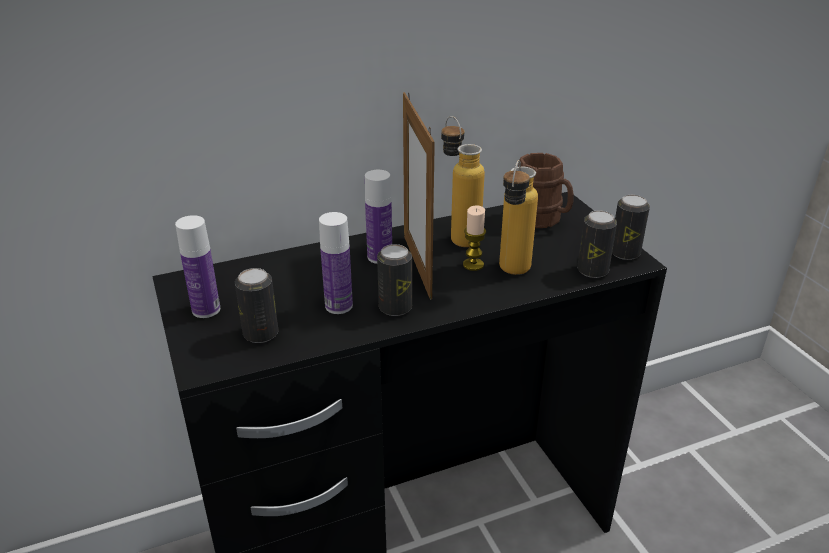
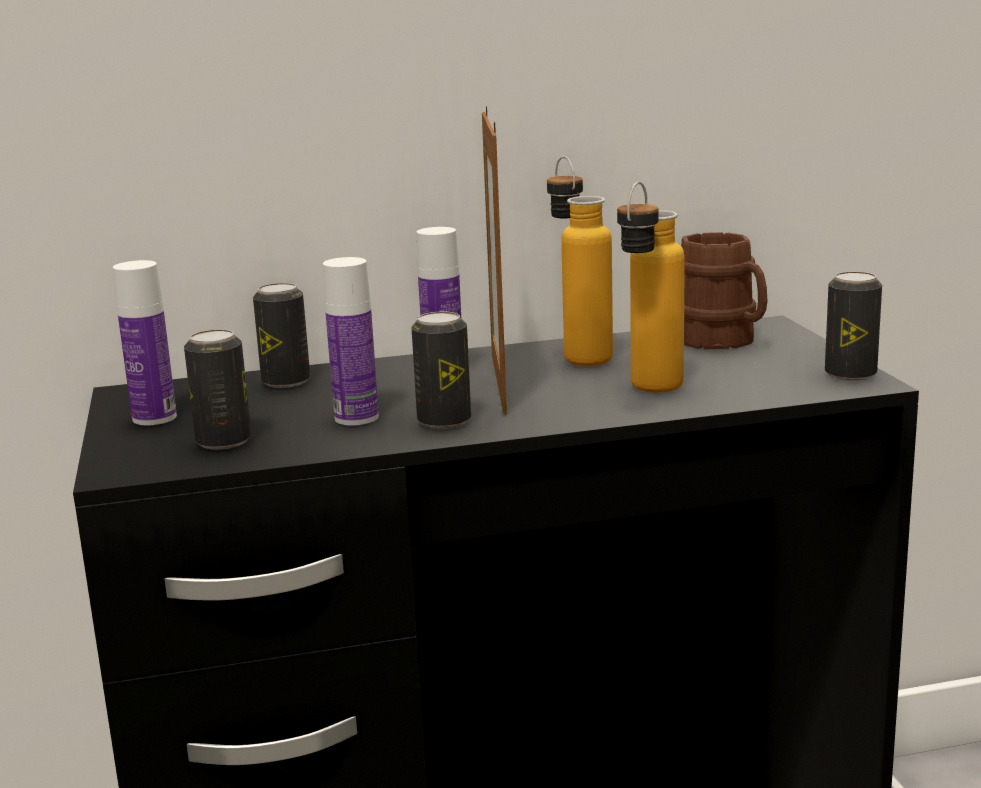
camera: 10 degrees right, 15 degrees down
(473, 265) = (589, 383): candle -> none
(592, 270) = (787, 391): can -> can (286, 381)

